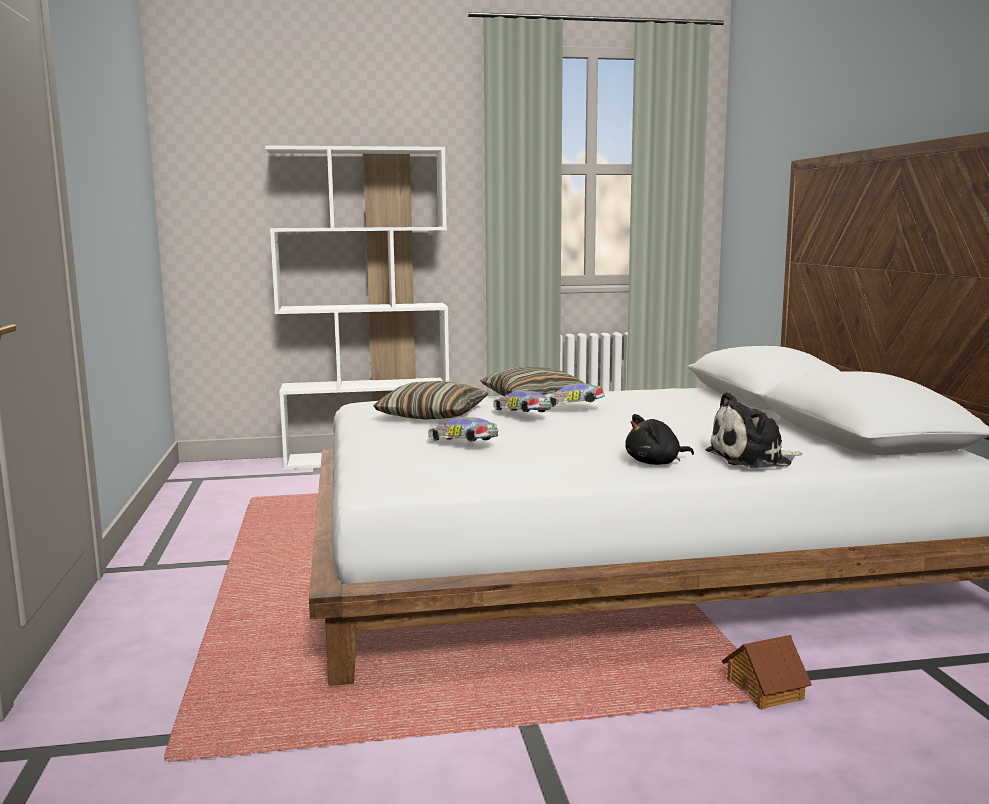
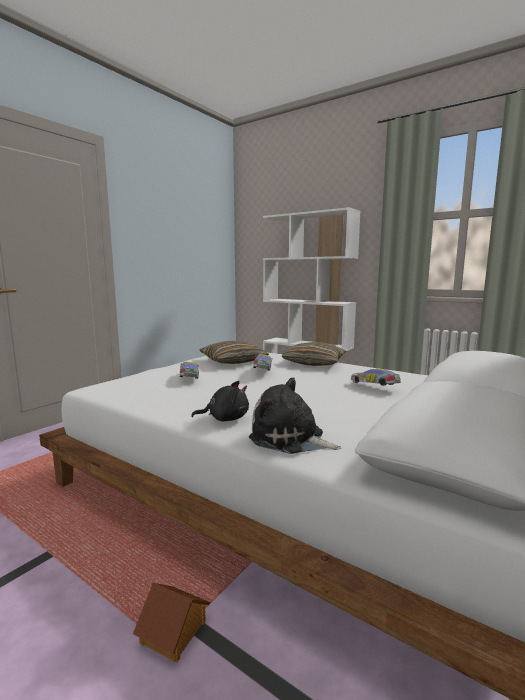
camera: 45 degrees right, 0 degrees up
(572, 407) = (306, 372): toy car -> toy car (375, 387)
(656, 463) = (225, 419): black plush toy -> black plush toy turned 150 degrees clockwise

